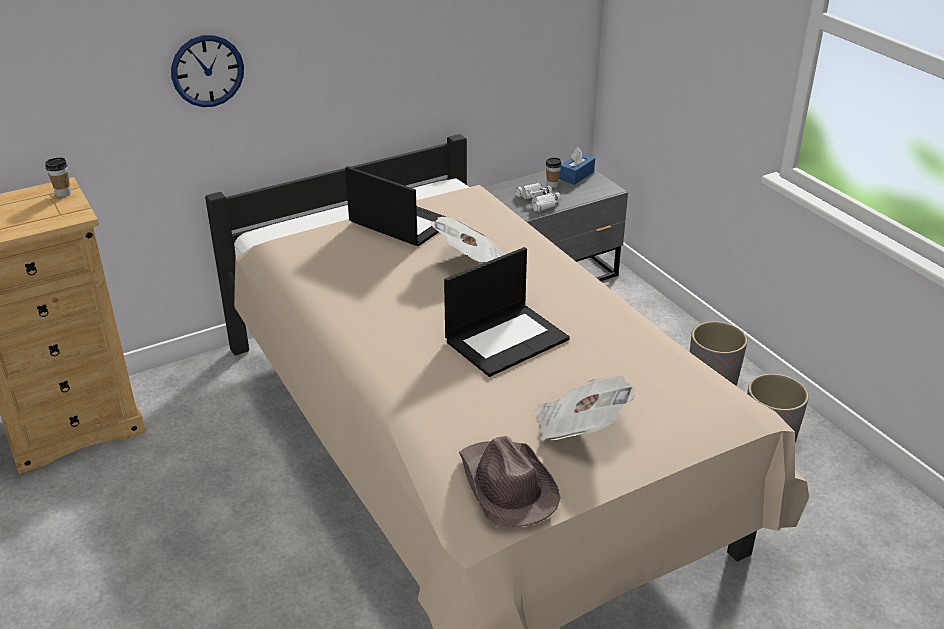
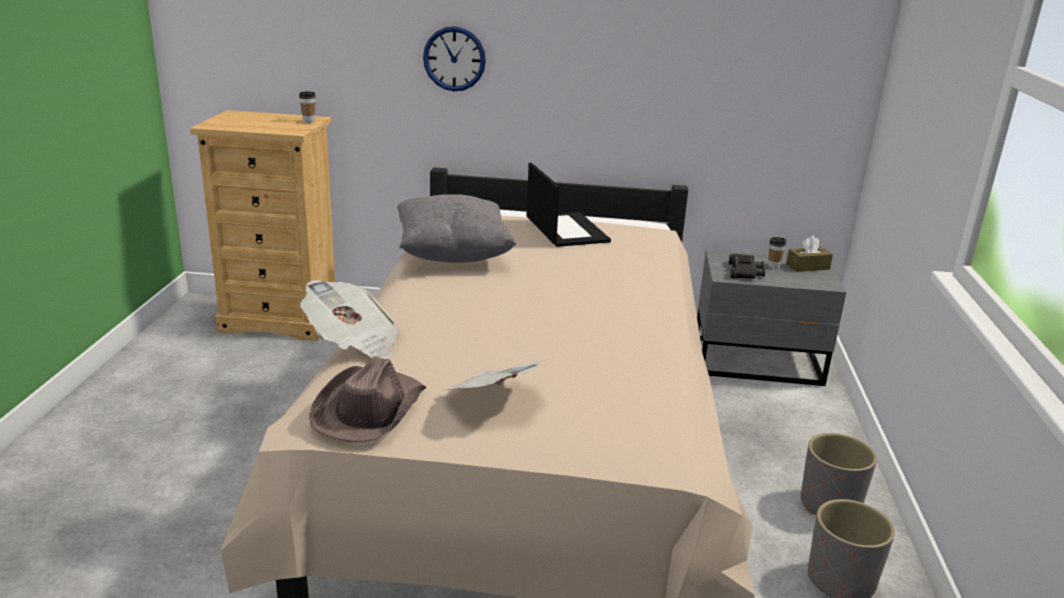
camera: 35 degrees right, 10 degrees down
(345, 295) = (453, 256): none -> grey pillow
(472, 260) = (587, 267): newspaper -> newspaper (353, 343)
(507, 339) = (532, 322): laptop -> none
(538, 201) = (744, 272): white binoculars -> black binoculars
(576, 175) = (807, 267): blue tissue box -> brown tissue box

